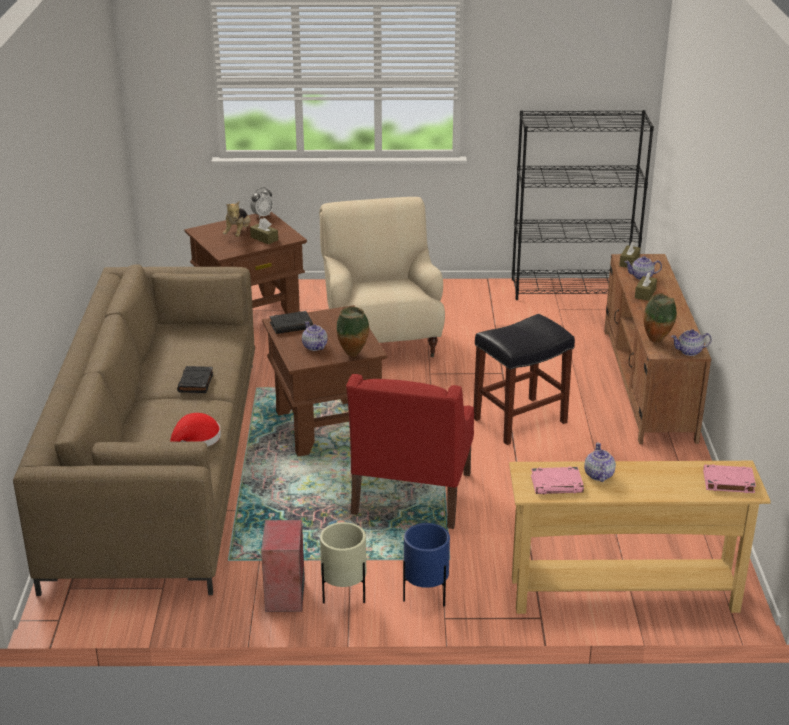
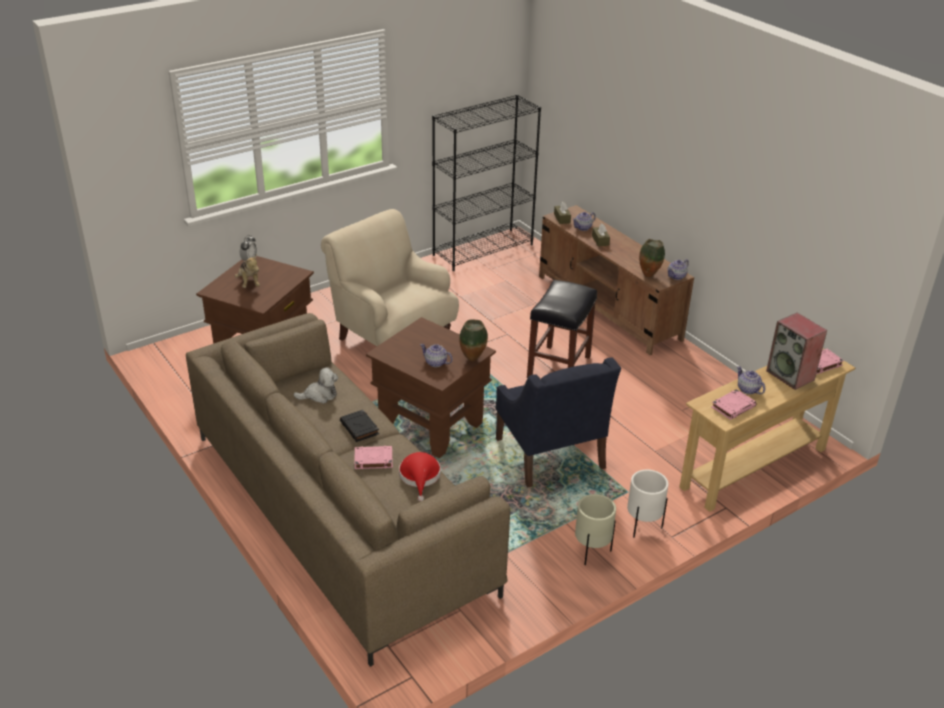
camera: 35 degrees left, 5 degrees up
(173, 411) = (373, 460): none -> pink book
(196, 345) = (319, 395): none -> plush toy
(264, 238) = (277, 281): brown tissue box -> none
(286, 596) = (554, 572): speaker -> speaker (791, 375)
(291, 325) = (396, 351): black book -> none
(410, 494) = (550, 454): red armchair -> blue armchair
(425, 595) = (642, 526): blue planter -> white planter

